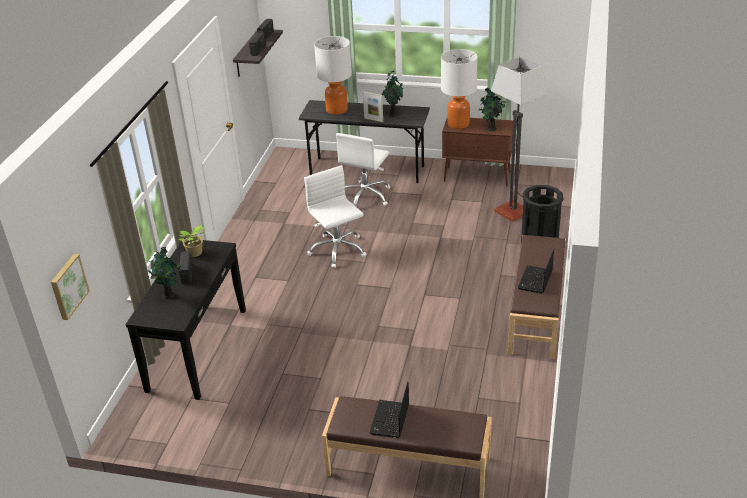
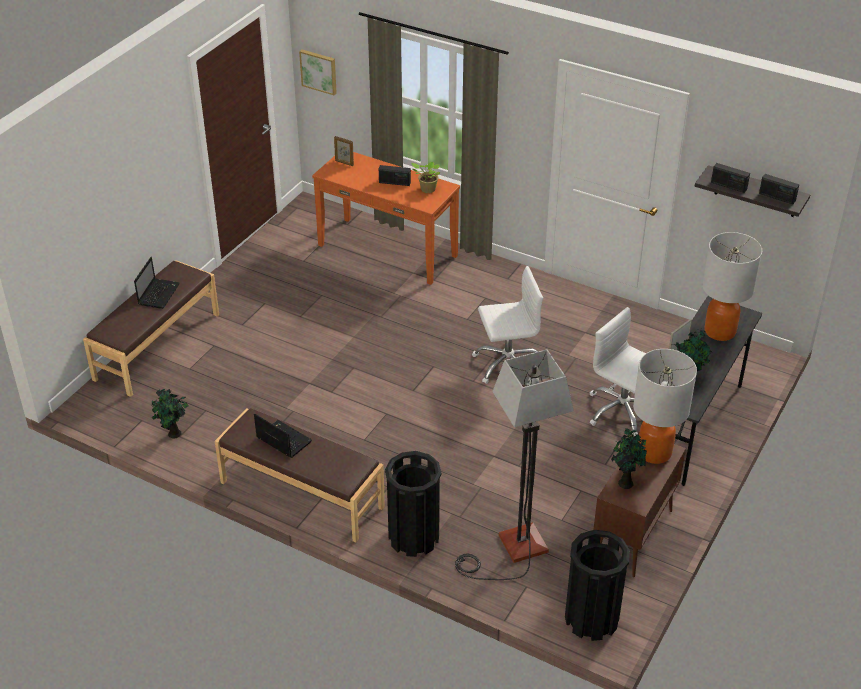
camera: 105 degrees right, 5 degrees up
(156, 315) = (344, 163): none -> picture frame
(169, 295) = (368, 171): potted plant -> potted plant (174, 434)
(197, 349) = (388, 250): black console table -> orange console table
(390, 420) = (159, 293): laptop -> laptop turned 75 degrees clockwise
(551, 180) = (591, 618): none -> black trash can

